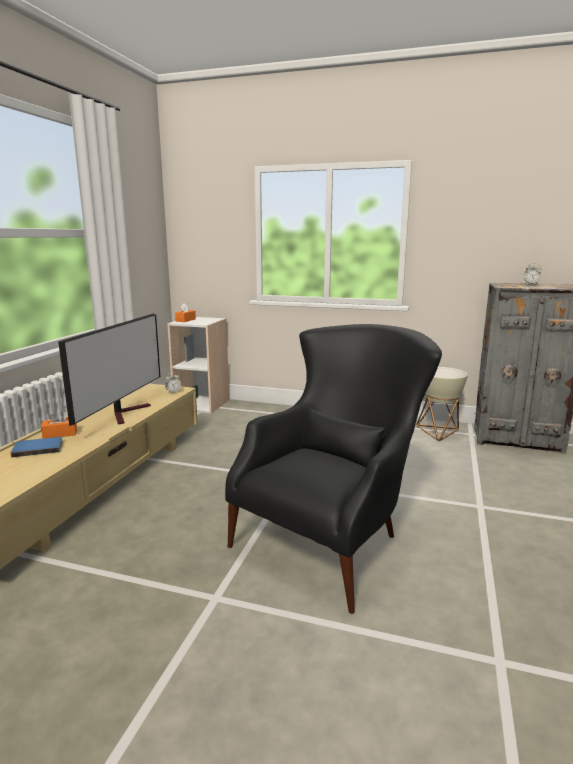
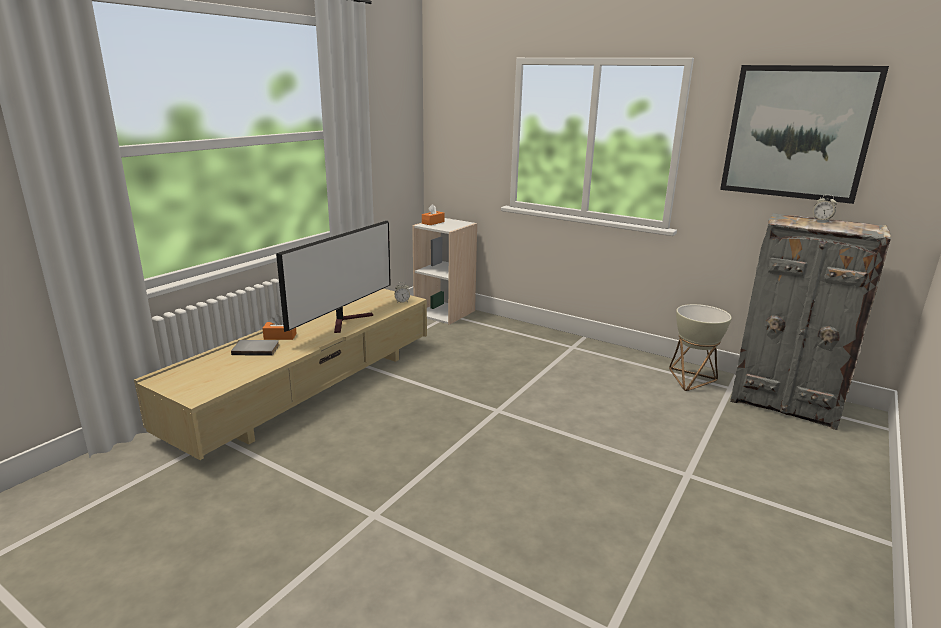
camera: 15 degrees right, 5 degrees up
(38, 448) = (256, 349): blue book -> grey book
(334, 536) = (512, 478): black armchair -> none
(501, 217) = (797, 133): none -> picture

